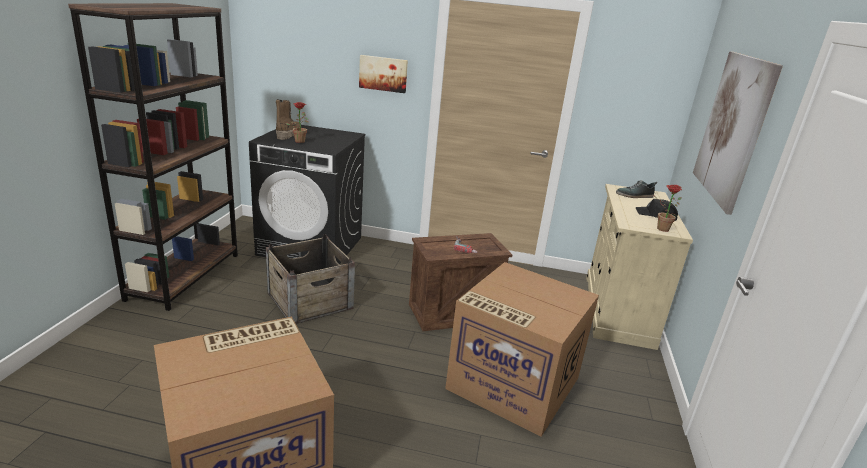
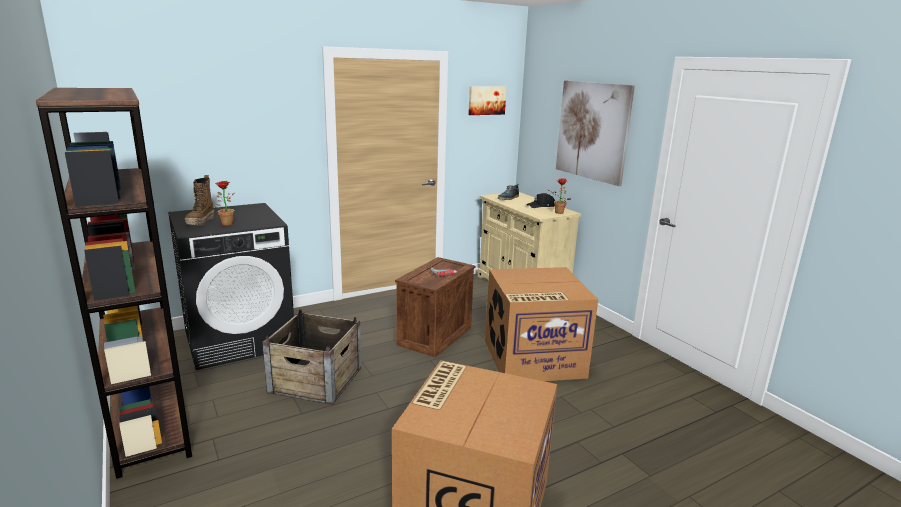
camera: 40 degrees left, 5 degrees down
(288, 135) = (201, 222): boot -> boot turned 150 degrees counterclockwise
(383, 73) = (275, 137): picture -> picture (486, 100)

